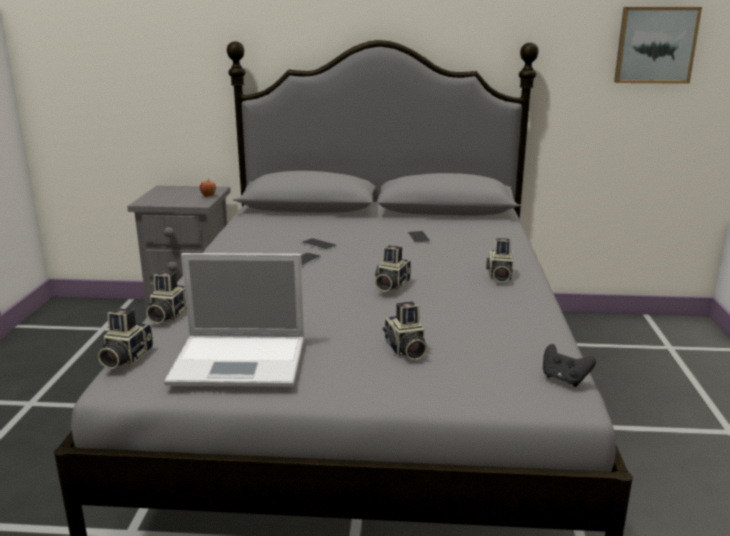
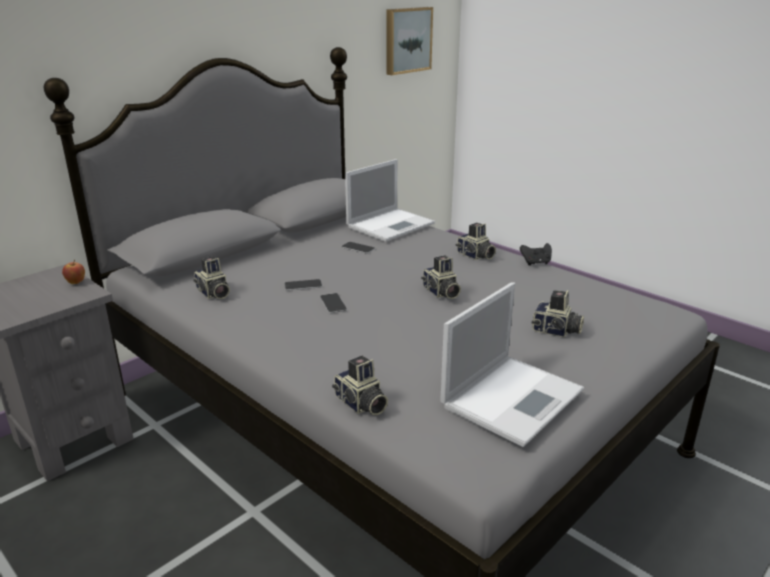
camera: 50 degrees left, 5 degrees up
(125, 358) = (435, 454): camera -> camera (213, 293)
(489, 232) = (391, 225): none -> laptop
(564, 379) = (648, 302): black game controller -> black game controller (536, 263)

